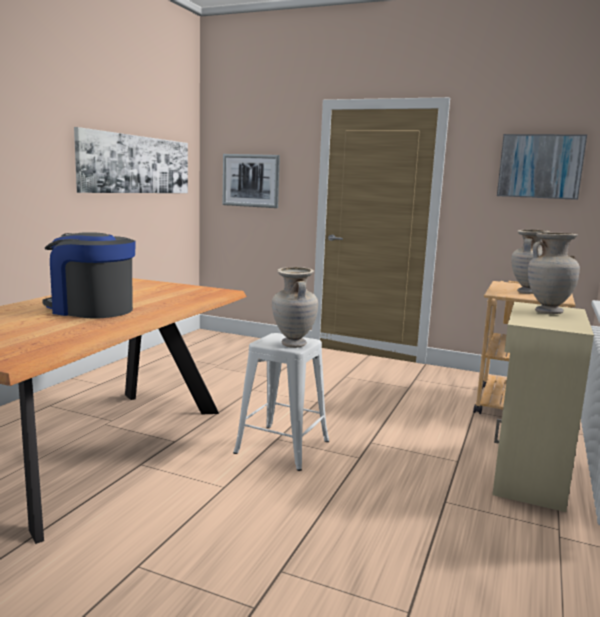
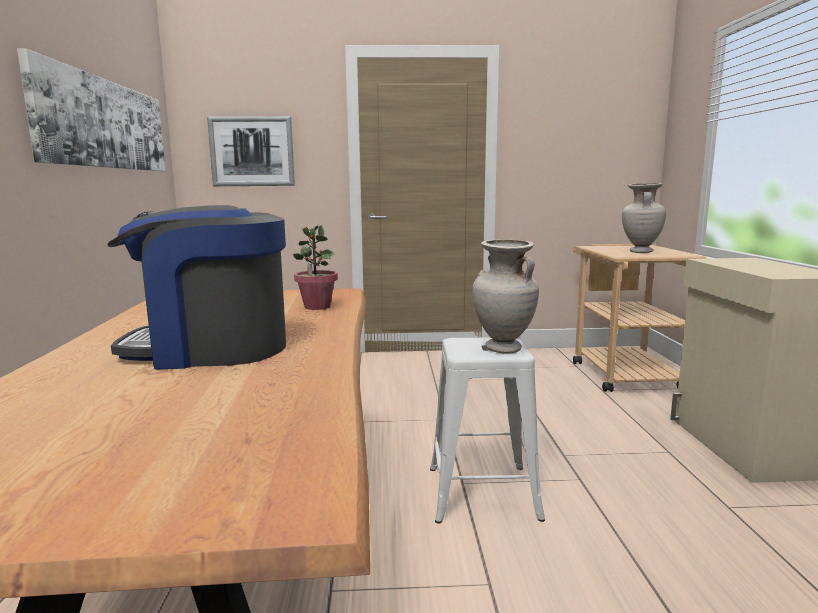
camera: 25 degrees left, 0 degrees up
(188, 298) = (317, 307): none -> potted plant
(540, 166) = (597, 122): picture -> none
(547, 312) = (747, 263): beige vase -> none

